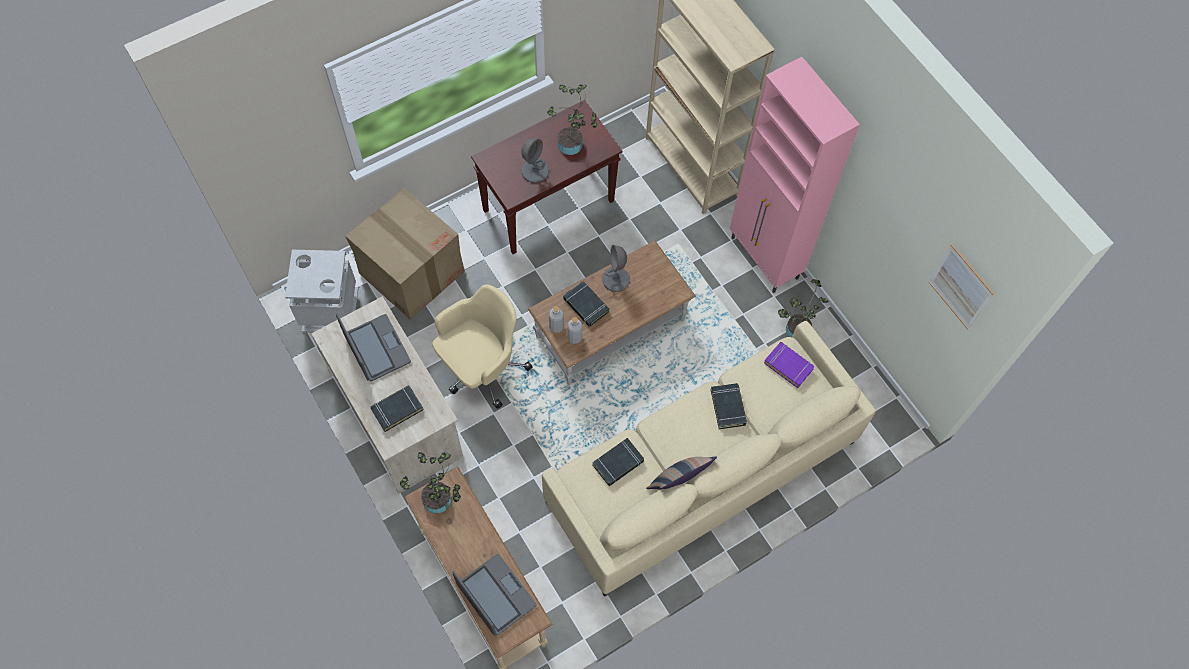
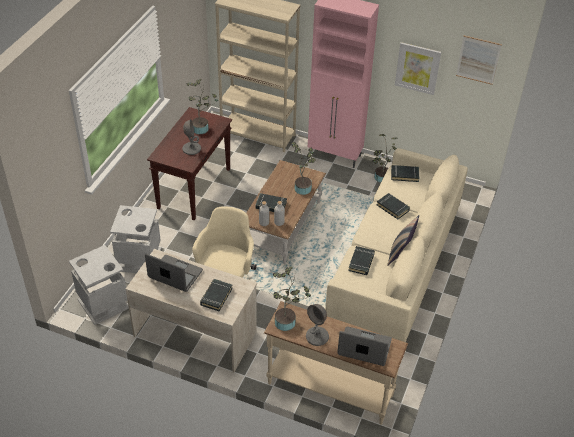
camera: 35 degrees left, 20 degrees down
(411, 271) = (139, 259): cardboard box -> grey trash can
(616, 279) = (276, 186): grey table lamp -> grey table lamp (317, 336)
(648, 302) = (303, 187): none -> potted plant
(788, 366) = (404, 175): purple book -> black book
(888, 235) = (417, 68): none -> picture

